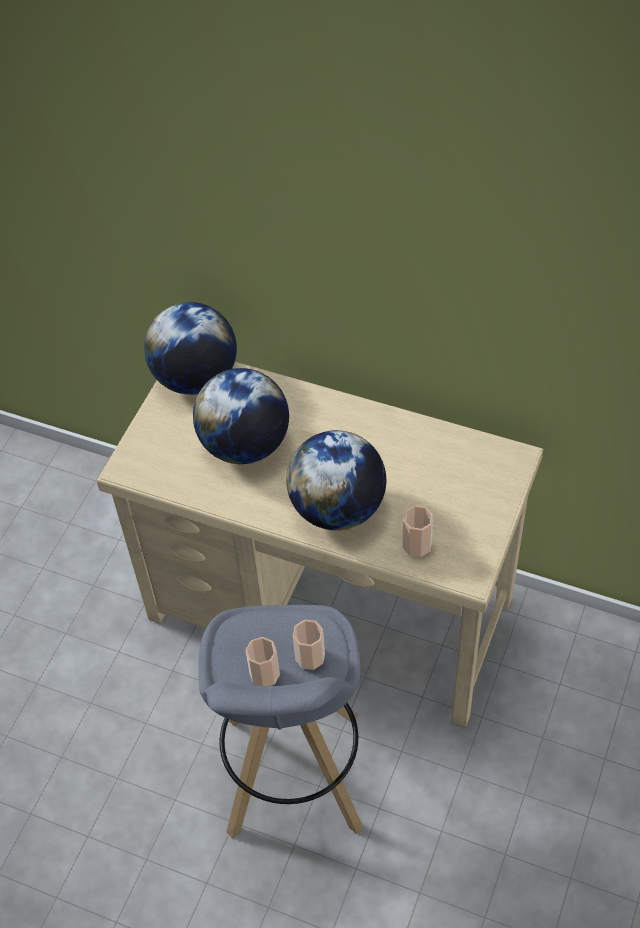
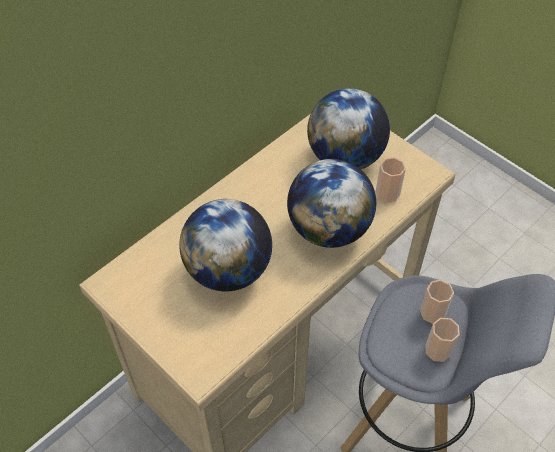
camera: 70 degrees left, 0 degrees up
(196, 378) = (129, 282): globe -> globe (345, 157)

